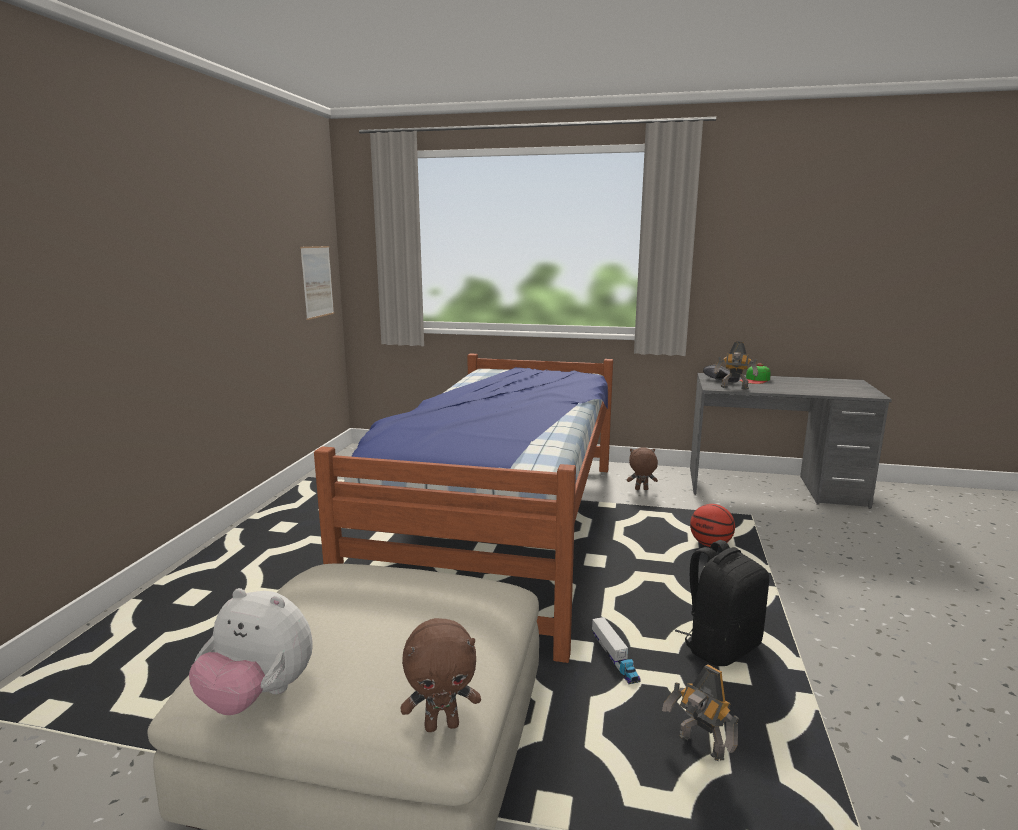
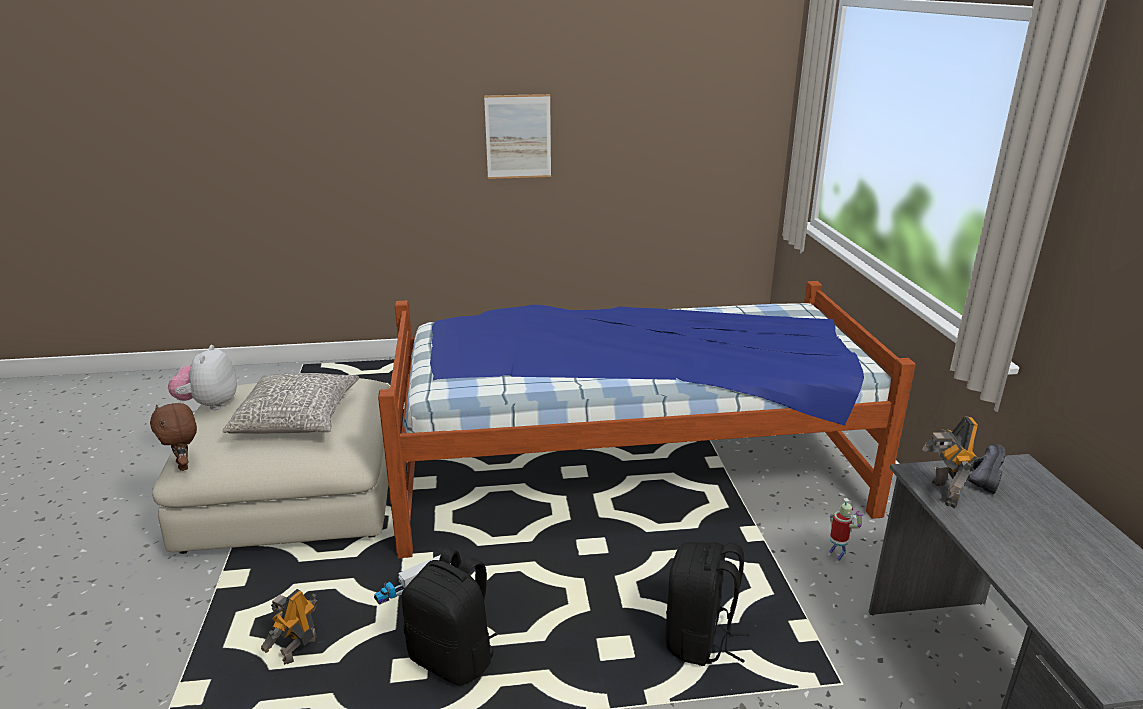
camera: 70 degrees right, 10 degrees up
(317, 282) = (731, 148): picture -> picture (518, 137)
(399, 609) = (297, 419): none -> grey pillow
(641, 489) = (836, 558): brown plush toy -> toy robot
(710, 544) = (700, 640): basketball -> black backpack
(755, 380) = (1050, 516): cap -> none

